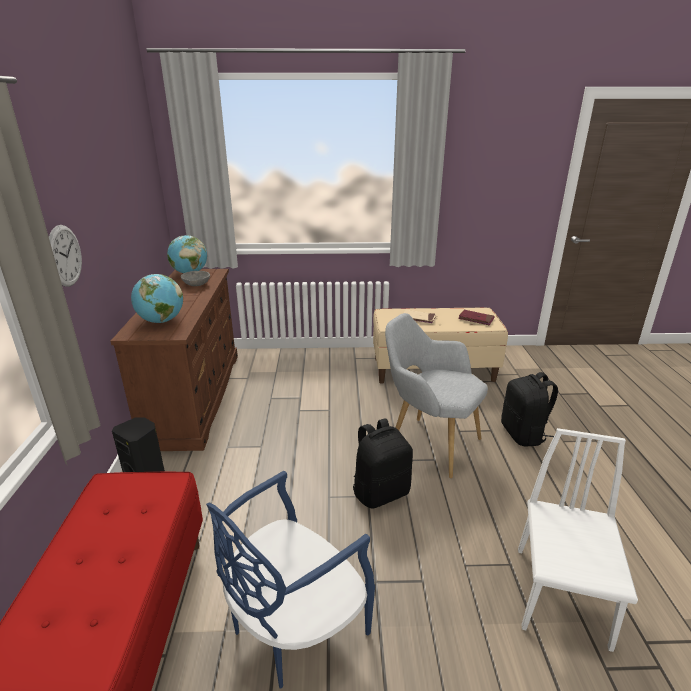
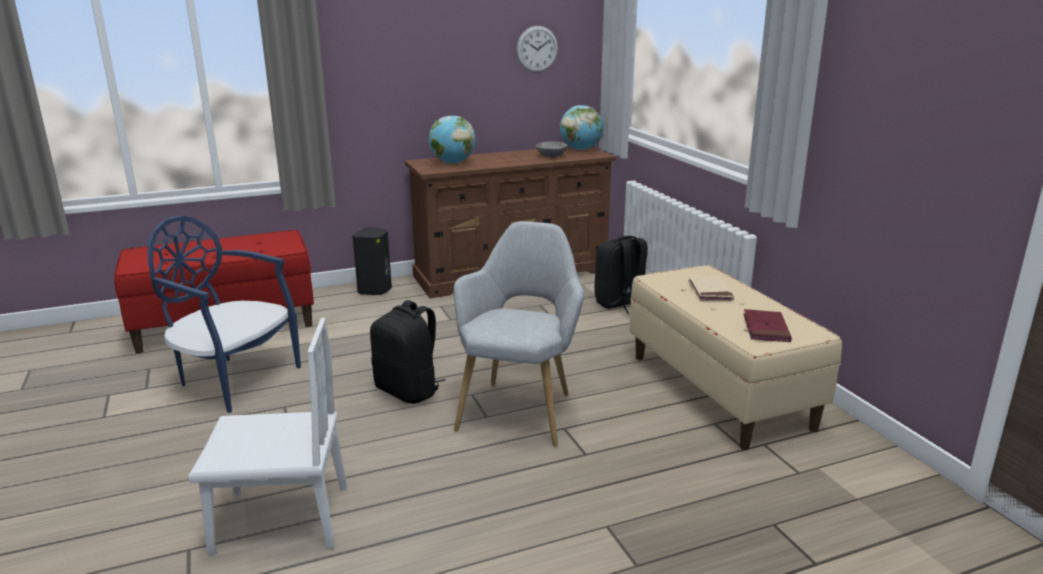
camera: 70 degrees right, 5 degrees down
(64, 256) = (370, 73): wall clock -> wall clock (537, 49)
(523, 434) = (596, 484): black backpack -> black backpack (620, 303)

